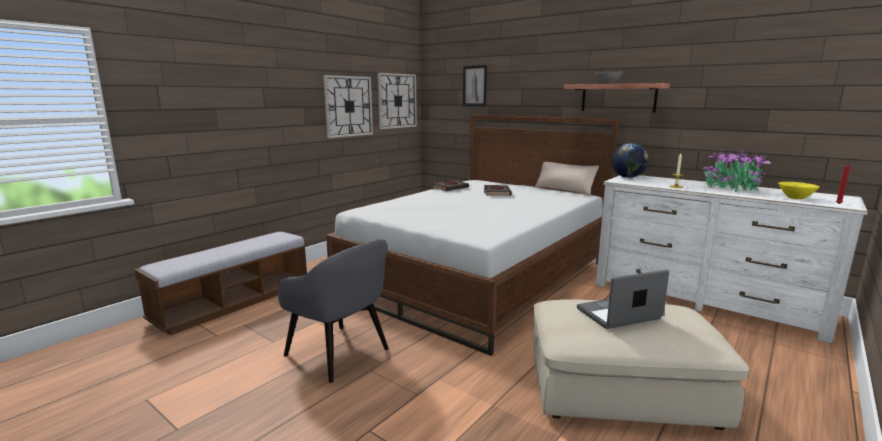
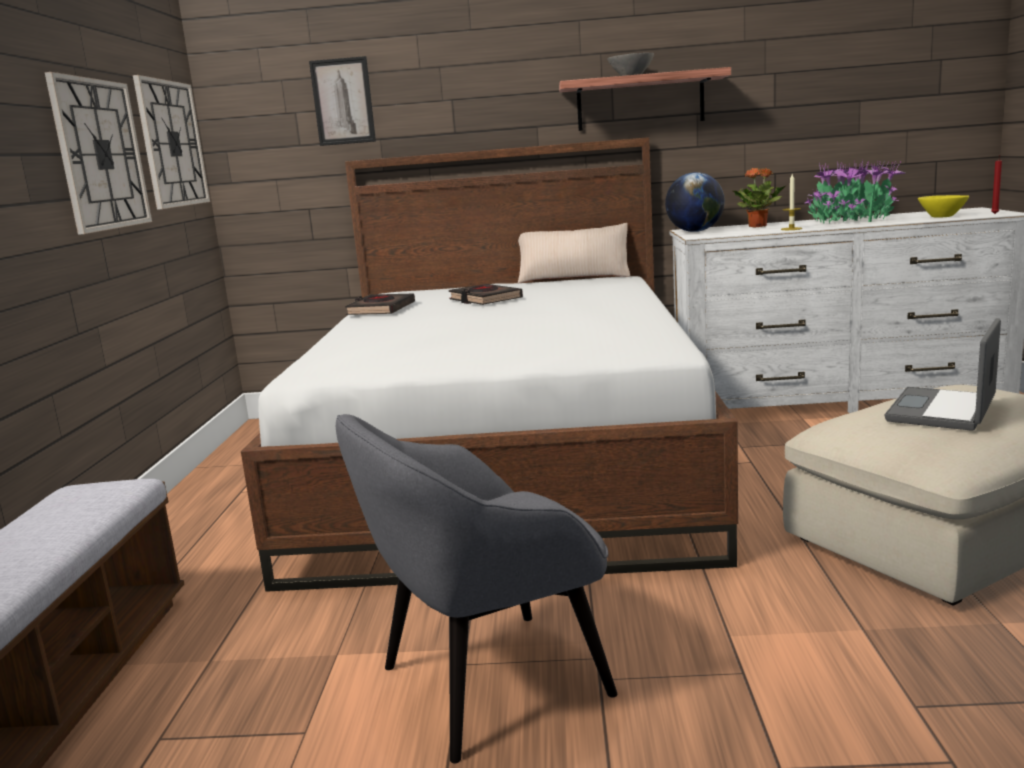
camera: 35 degrees left, 0 degrees up
(338, 353) = (489, 683): grey armchair -> grey armchair turned 150 degrees clockwise
(669, 181) = (758, 226): none -> potted plant

